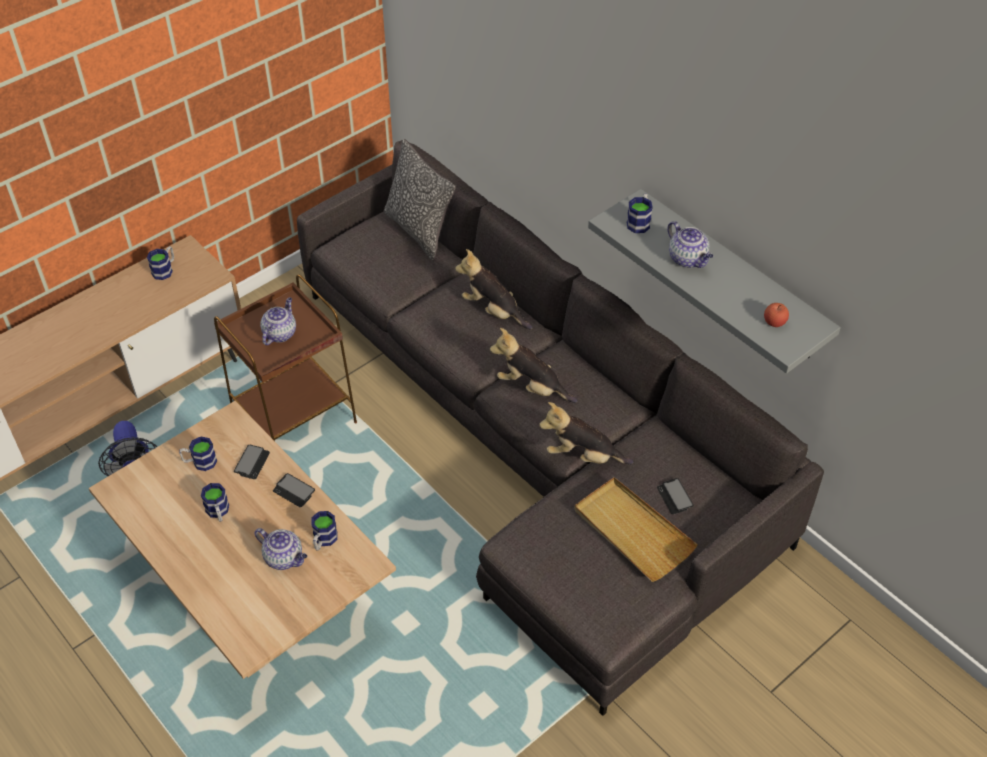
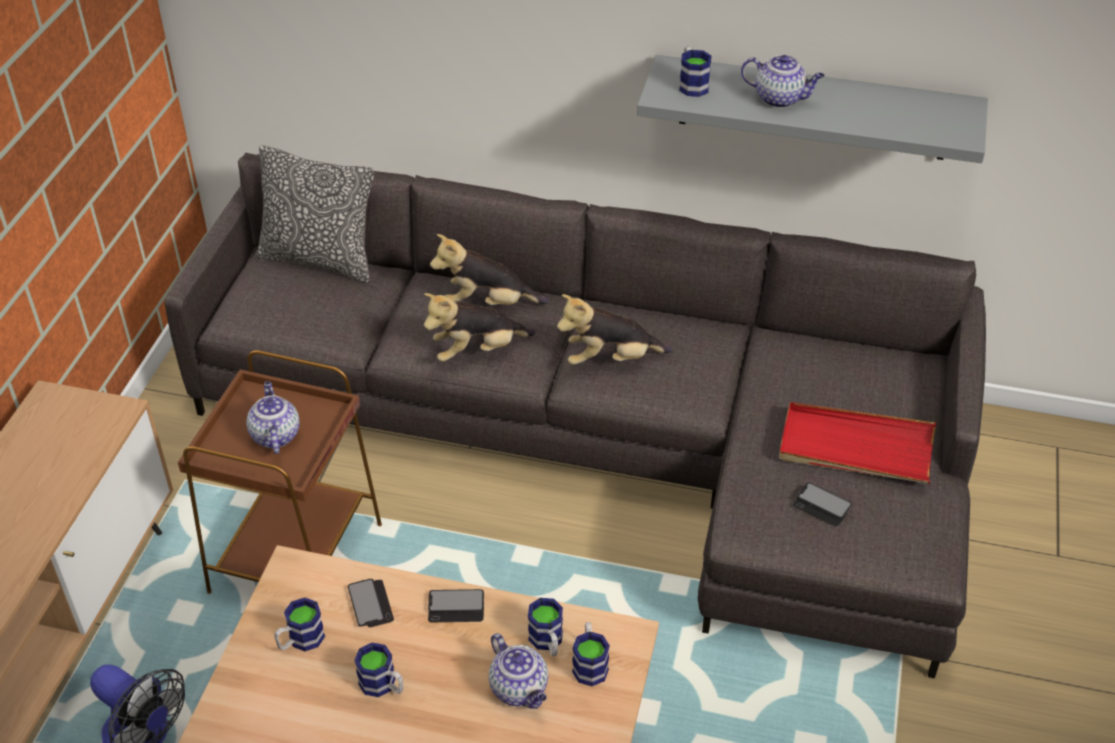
camera: 35 degrees left, 5 degrees down
(165, 270) = (41, 435): mug -> mug (589, 663)
(284, 558) = (520, 689): teapot -> teapot turned 60 degrees clockwise
(583, 456) = (730, 401): plush toy -> plush toy (477, 351)
(632, 531) = (855, 447): beige tray -> red tray
(674, 497) = (861, 392): phone -> phone (822, 506)
(774, 322) = (926, 119): apple -> none

